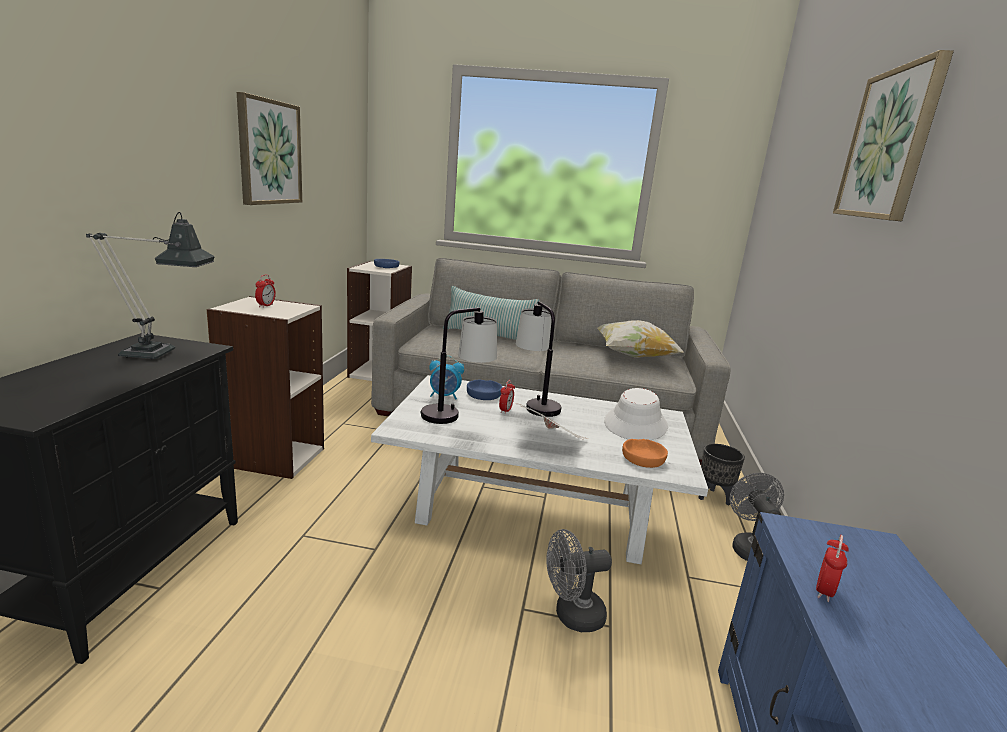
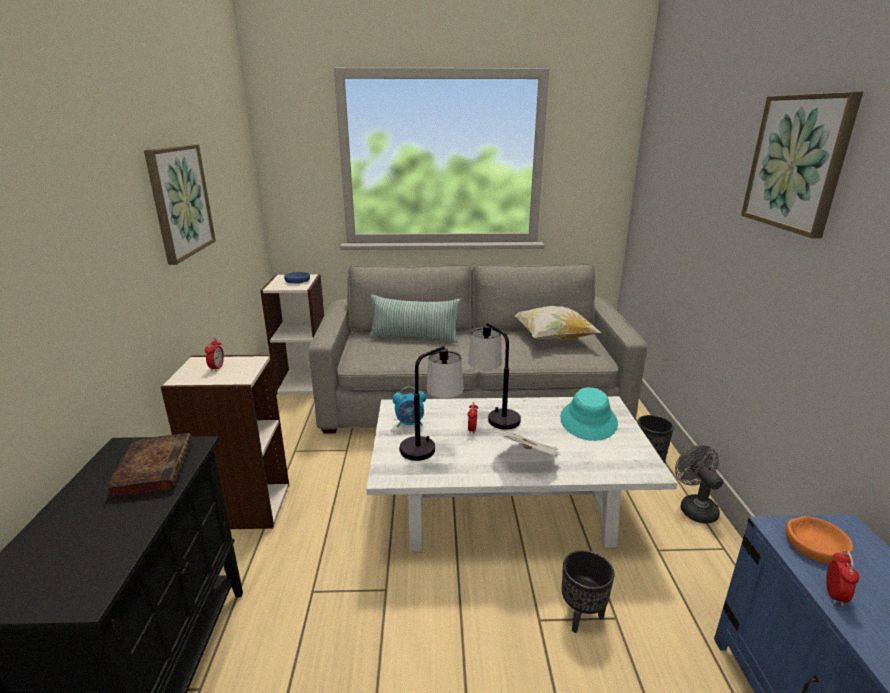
camera: 10 degrees left, 5 degrees up
(159, 355) = (153, 468): table lamp -> book
(484, 394) = (444, 413): blue bowl -> none
(572, 616) = (582, 616): grey fan -> black planter
(636, 424) = (588, 421): white hat -> turquoise hat
(643, 458) = (612, 460): orange bowl -> orange bowl (815, 546)

